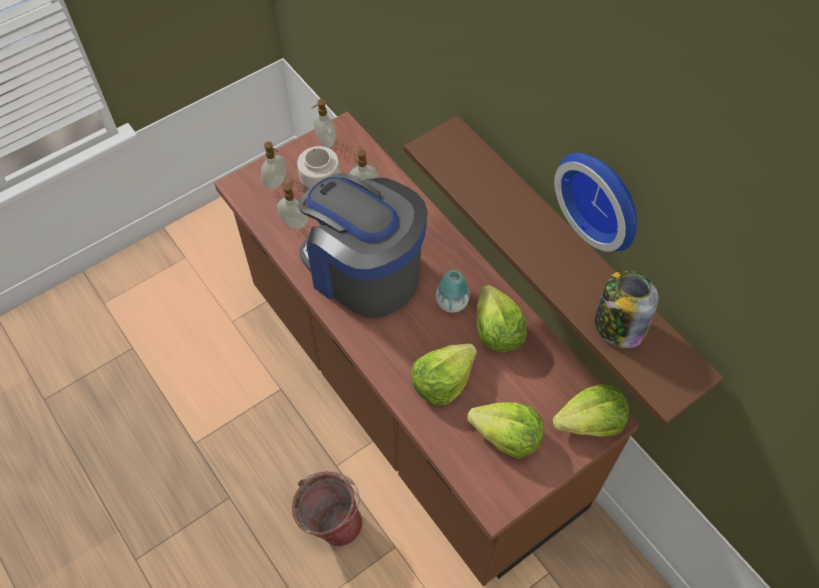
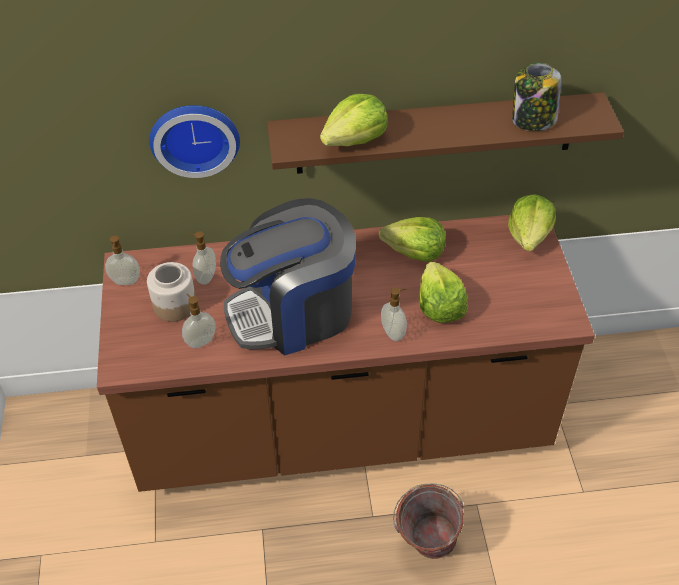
camera: 60 degrees left, 10 degrees down
(276, 183) = (142, 337): soap dispenser -> soap dispenser (394, 332)
(452, 302) = (368, 268): vase -> none
(507, 436) = (514, 288): lettuce -> lettuce (355, 139)
(603, 197) = (456, 48): wall clock -> wall clock (194, 136)

